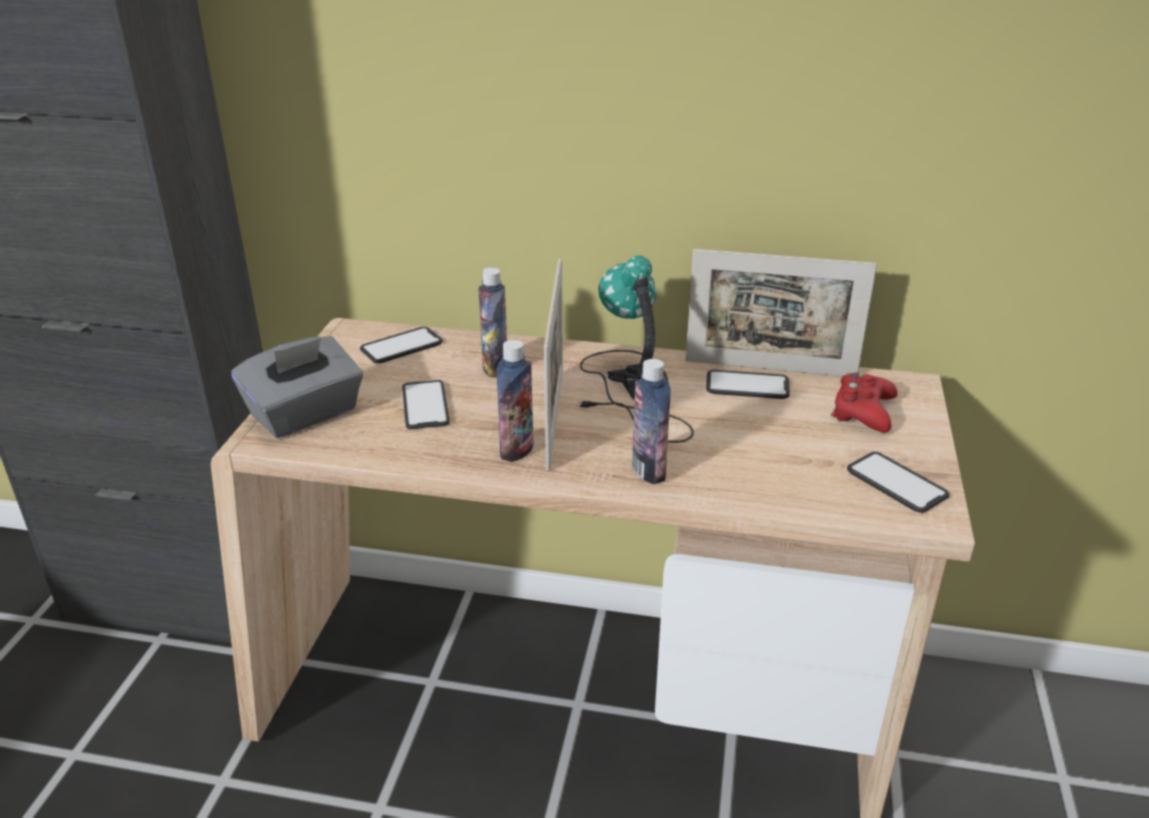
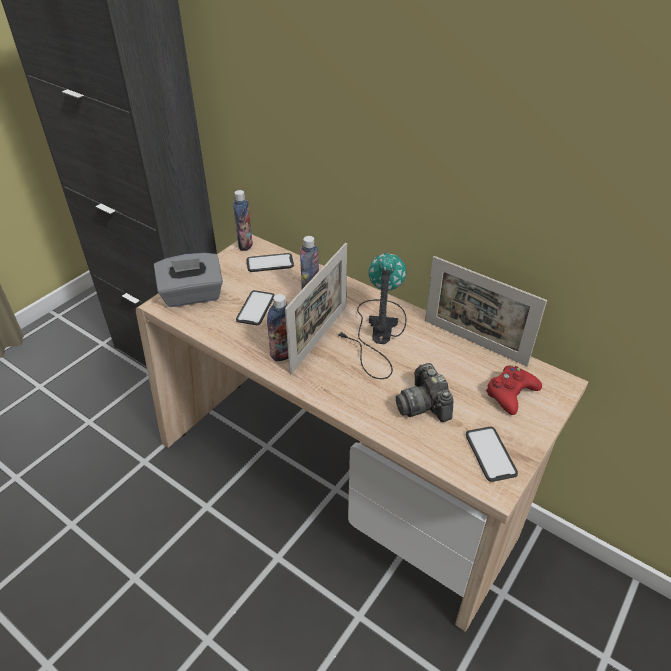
camera: 25 degrees right, 10 degrees up
(648, 471) = (345, 393): bottle -> bottle (245, 245)
(747, 386) = (449, 351): phone -> none
(766, 454) = (424, 404): none -> camera

